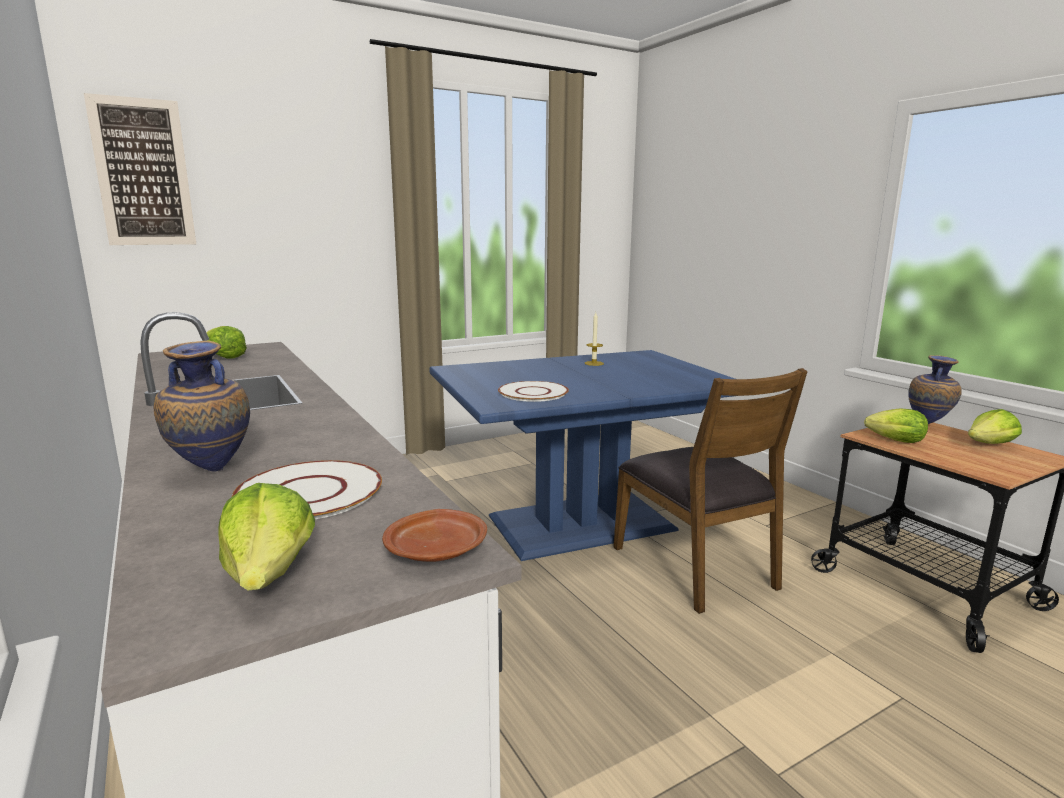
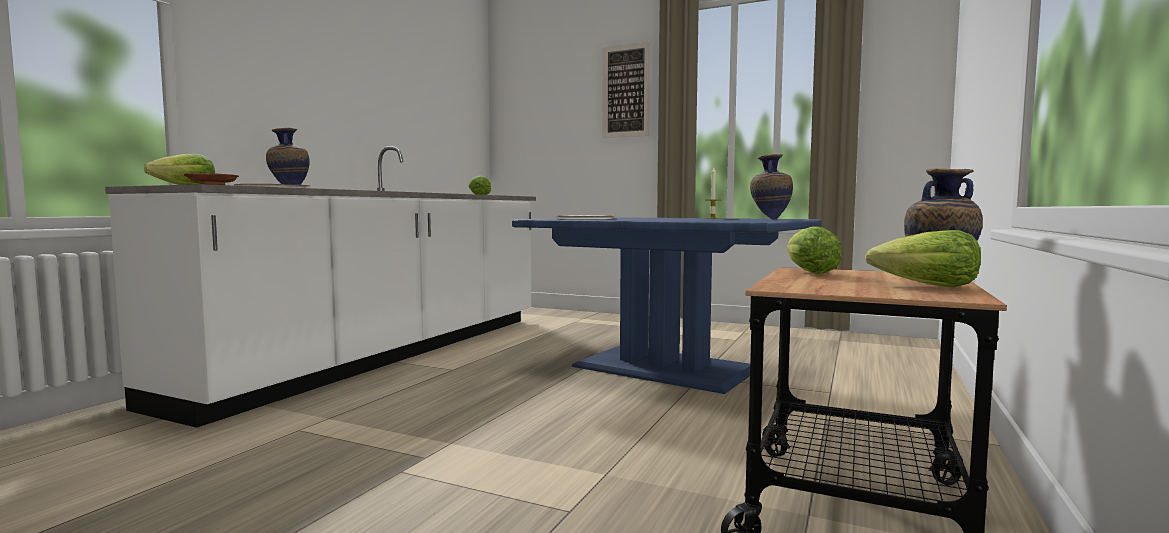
camera: 55 degrees right, 10 degrees down
(143, 173) = (520, 102): picture -> picture (626, 91)
(670, 365) = (770, 219): none -> vase
(696, 566) = (668, 409): brown chair -> none

